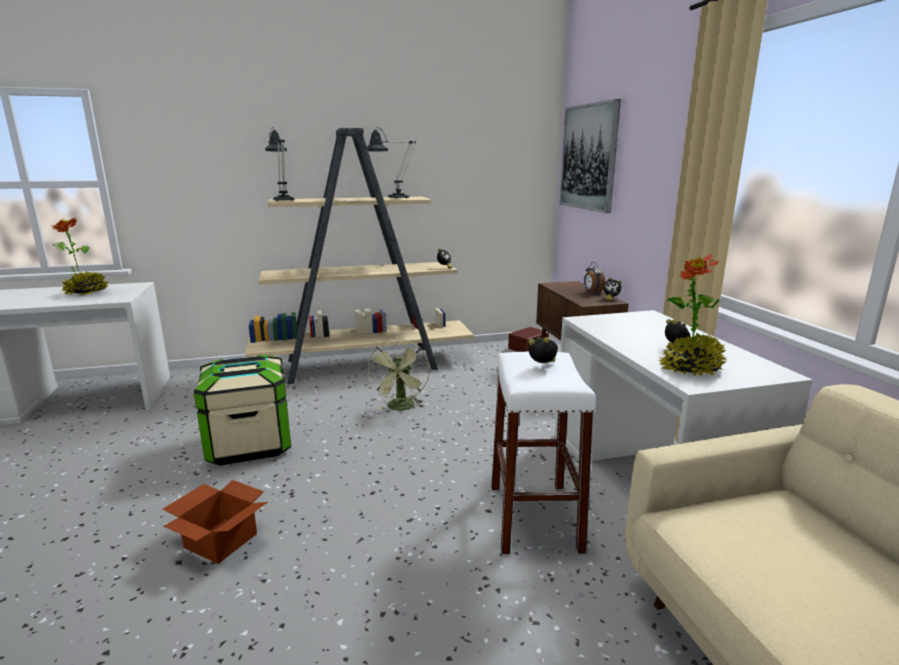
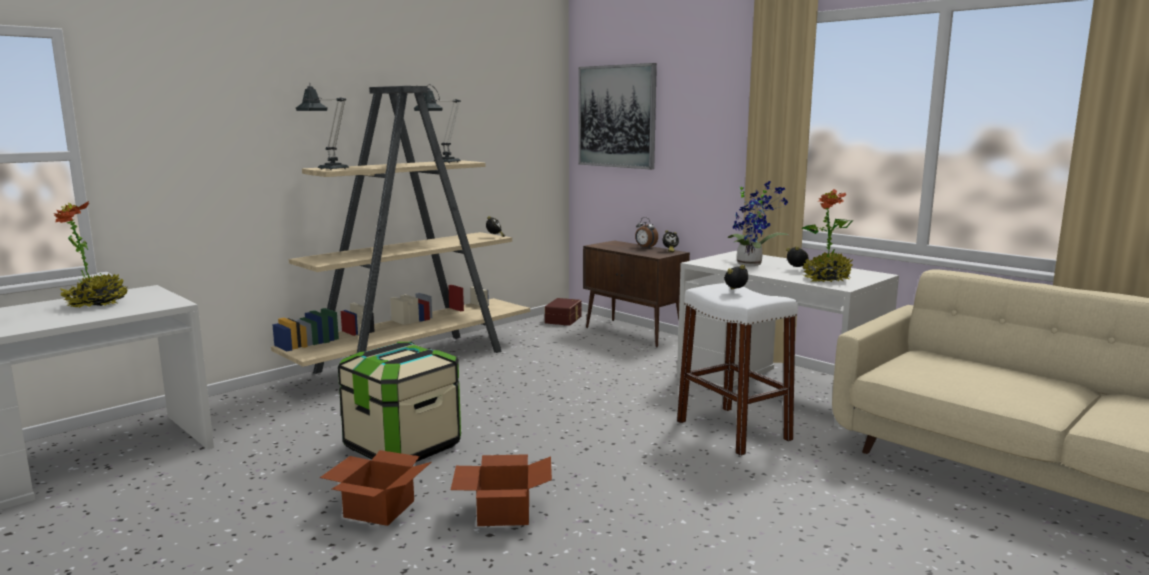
camera: 30 degrees left, 5 degrees down
(154, 500) = (378, 508): none -> cardboard box
(401, 408) = (514, 387): green fan -> none
(636, 331) = (752, 264): none -> potted plant

